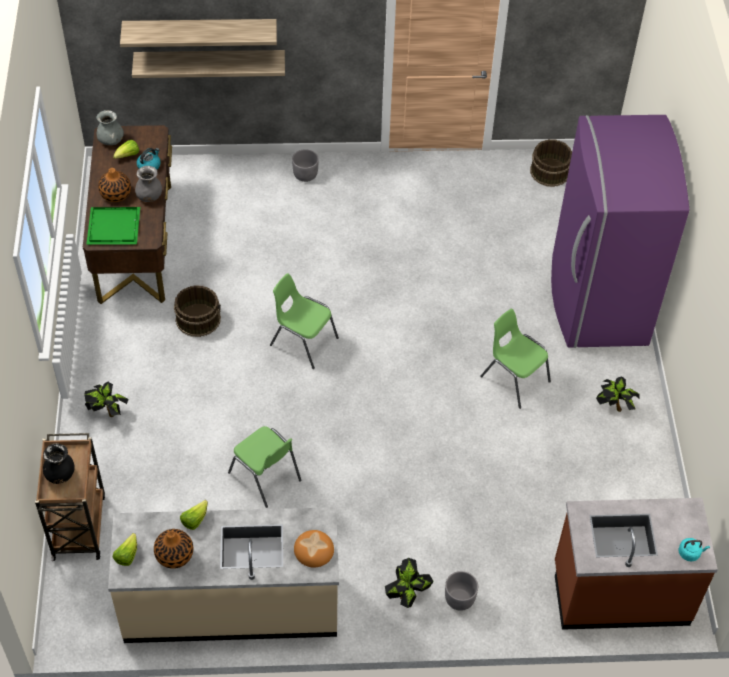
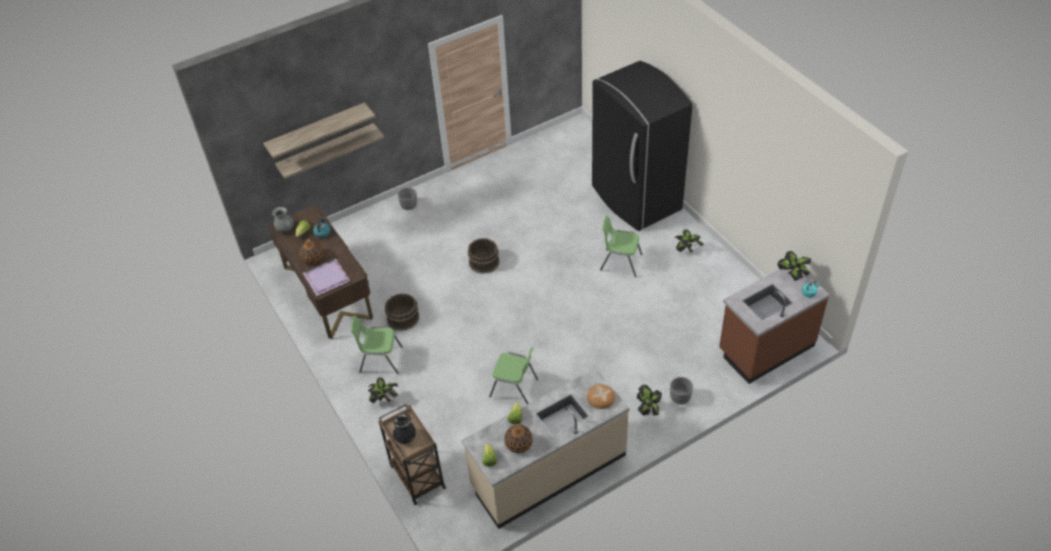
camera: 25 degrees left, 5 degrees down
(114, 228) = (327, 278): green tray -> purple tray
(149, 196) = (336, 250): grey vase -> none
(303, 341) = (479, 300): green chair -> green chair (380, 360)
(549, 171) = (555, 141): brown bucket -> brown bucket (483, 262)
(597, 301) = (635, 199): purple fridge -> black fridge
(686, 516) = (792, 275): none -> potted plant

